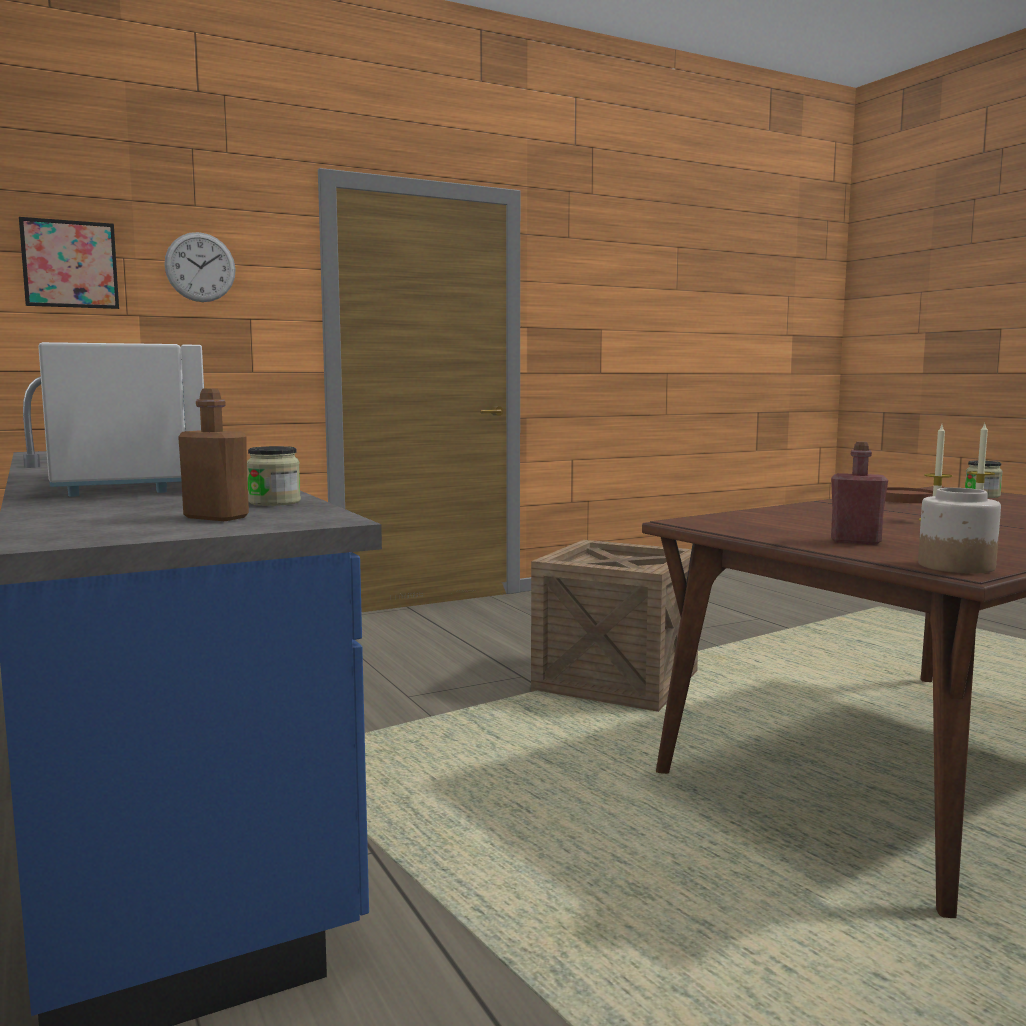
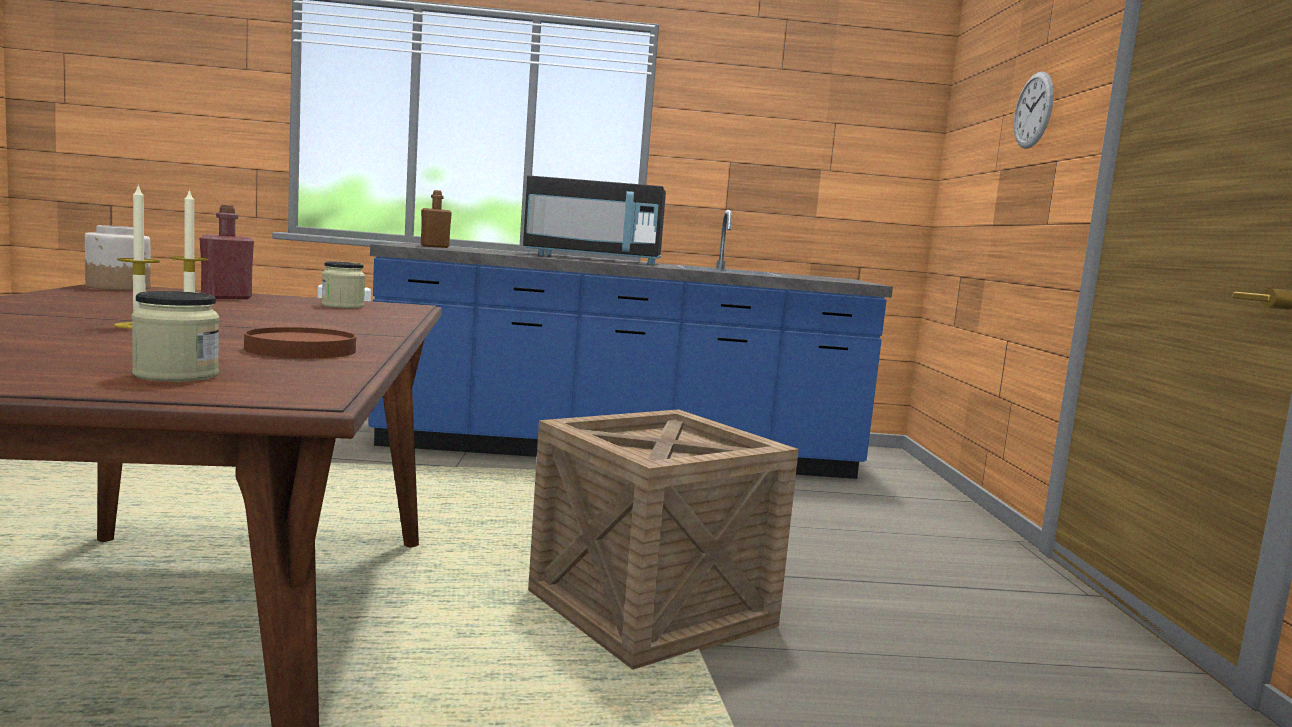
camera: 115 degrees right, 0 degrees up
(70, 264) = (977, 130): picture -> none
(135, 482) = (594, 259): white microwave -> black microwave
(274, 502) = (465, 250): jar -> jar (342, 306)

